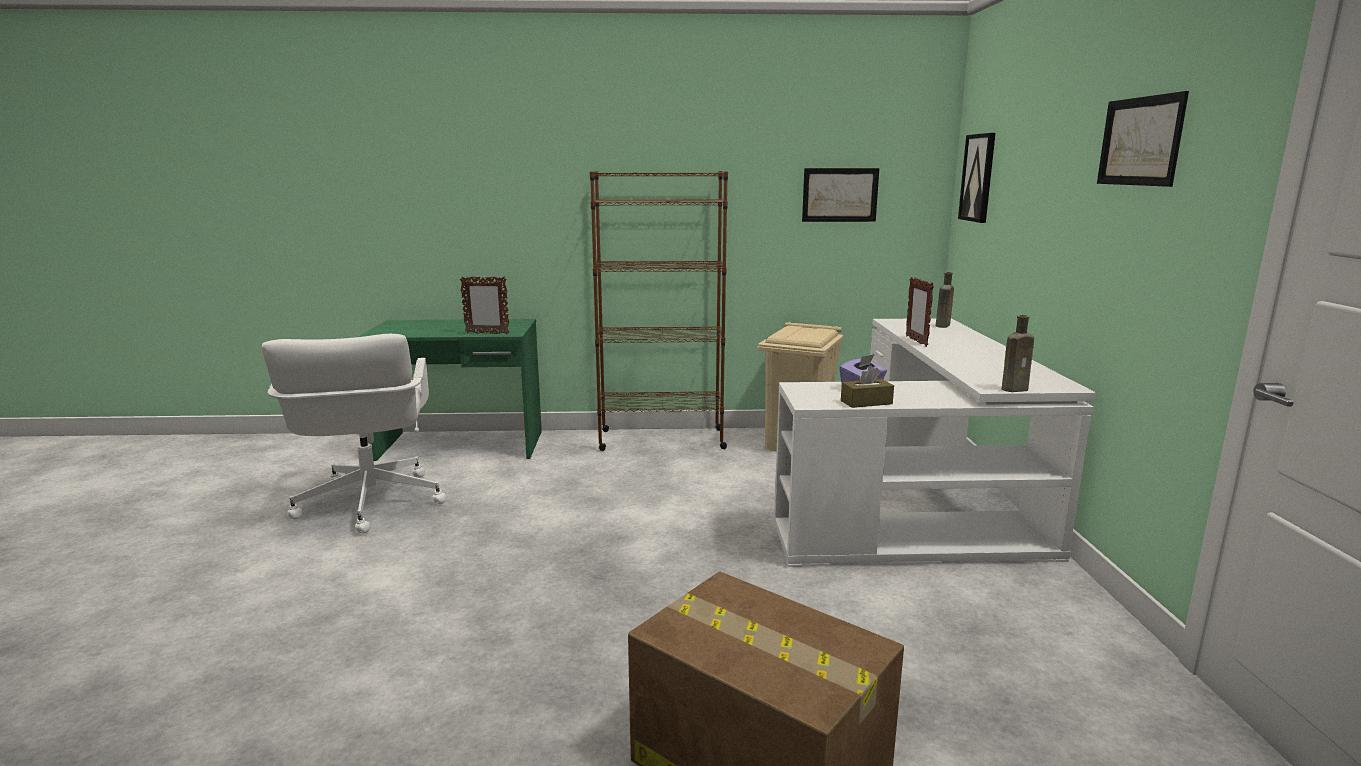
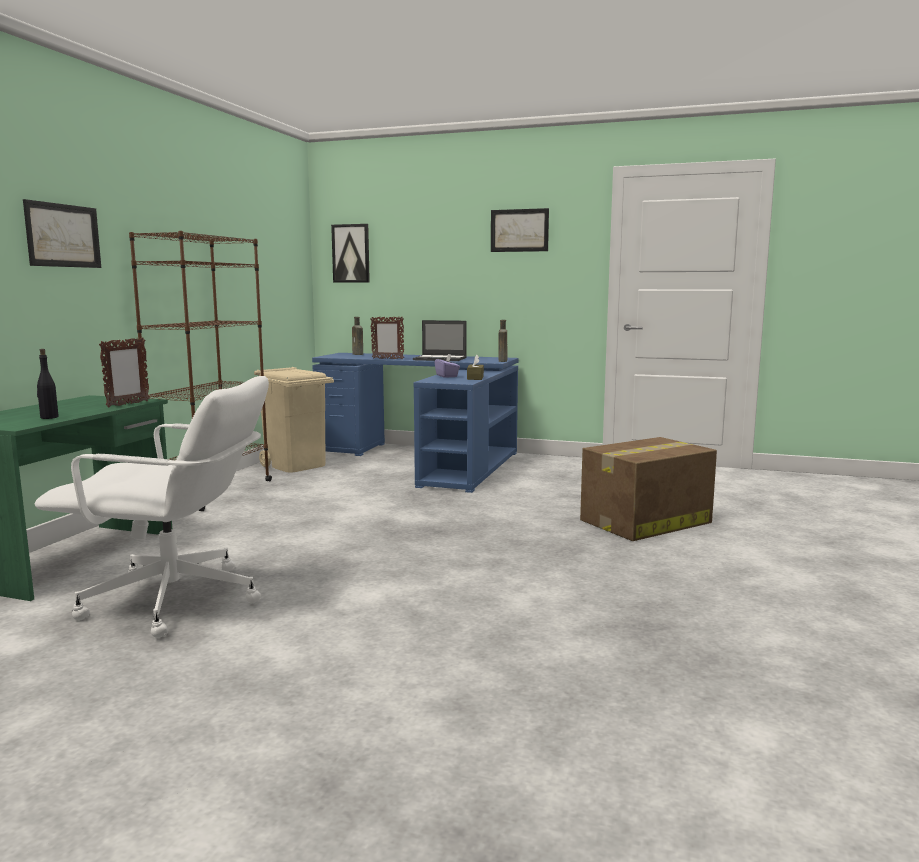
camera: 70 degrees left, 5 degrees down
(414, 332) = (49, 417): none -> black bottle
(840, 195) = (268, 264): picture -> picture (63, 235)
(924, 504) = (428, 459): white desk -> blue desk
(969, 359) = (440, 359): none -> laptop

